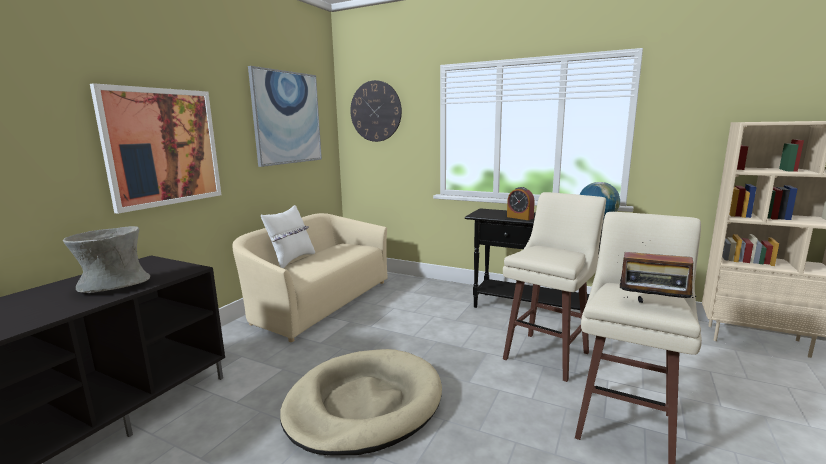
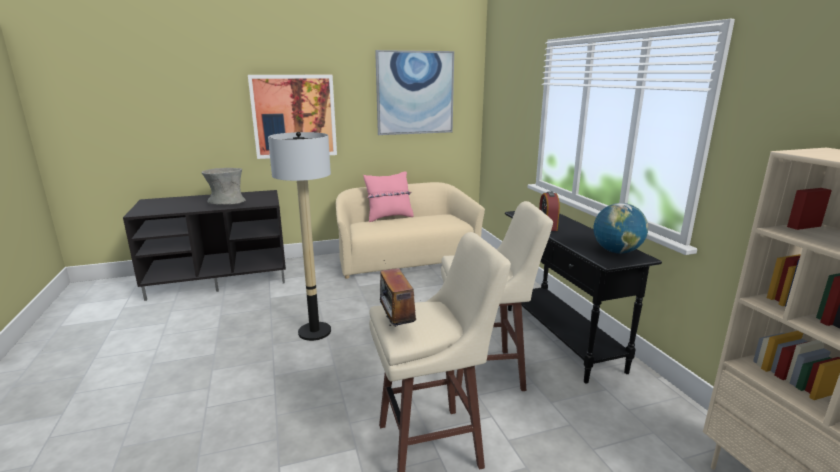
camera: 45 degrees right, 5 degrees up
(291, 260) = (389, 217): white pillow -> pink pillow
(364, 404) = (314, 332): beige dog bed -> floor lamp
(375, 111) = (504, 87): wall clock -> none

